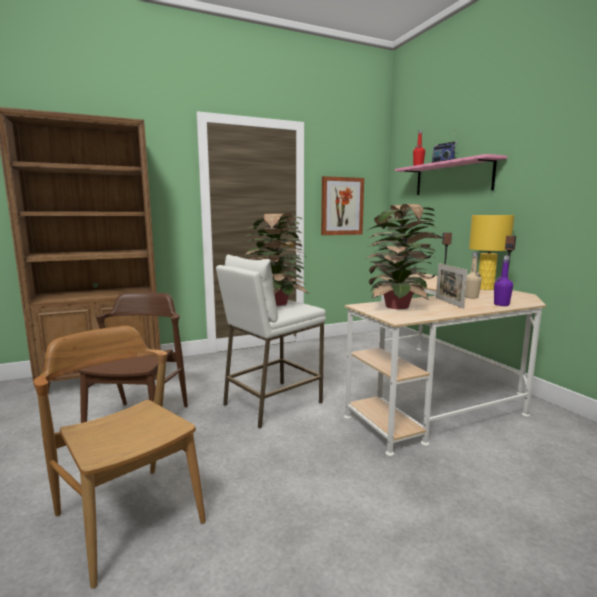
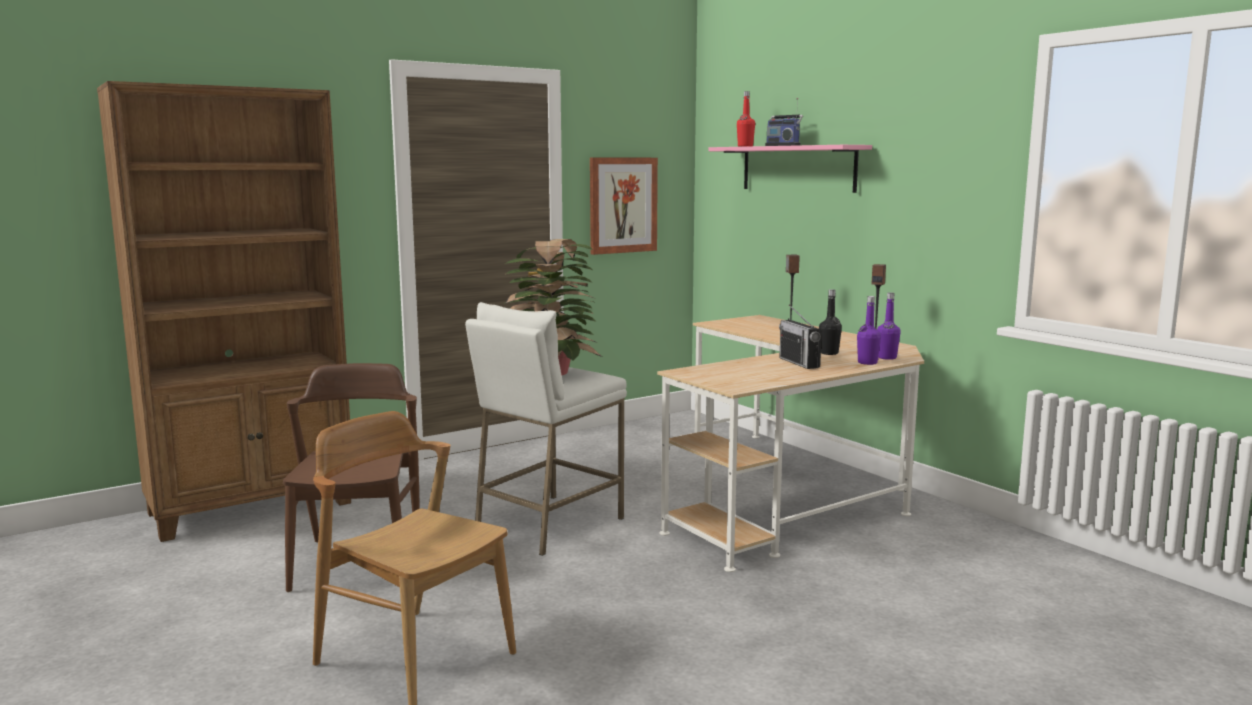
camera: 10 degrees left, 0 degrees up
(399, 307) = (733, 371): potted plant -> none
(449, 303) = (799, 363): picture frame -> radio
(471, 297) = (829, 353): beige bottle -> black bottle
(485, 288) = (849, 339): yellow table lamp -> none
(516, 301) = (887, 357): none -> purple bottle

